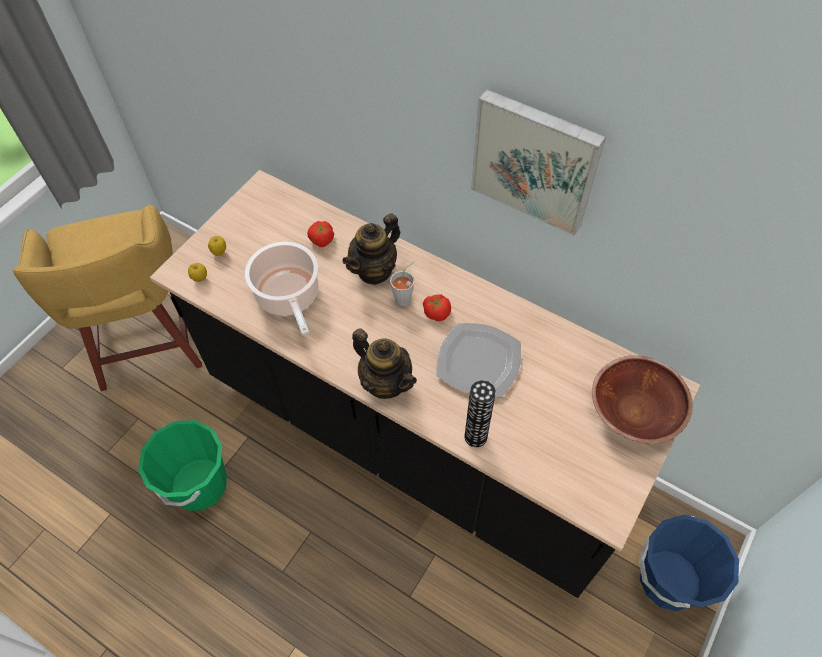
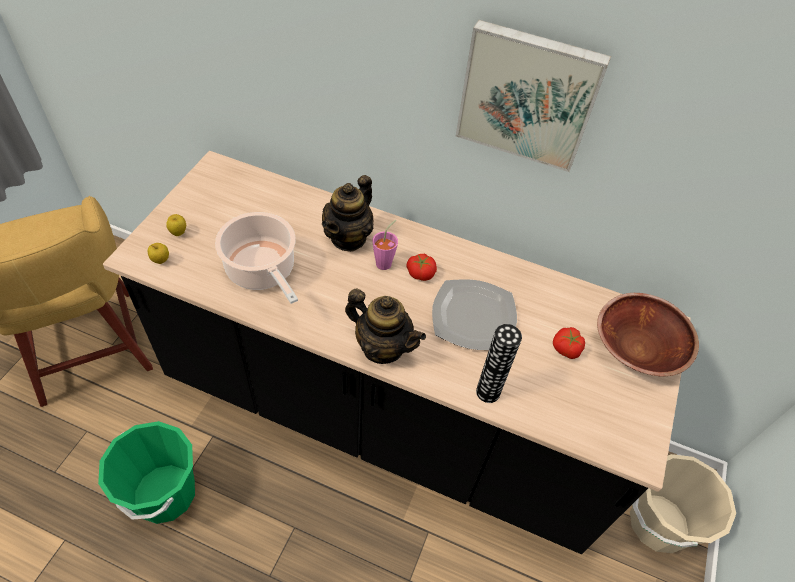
camera: 15 degrees left, 5 degrees down
(321, 239) = (287, 212): tomato -> tomato (566, 348)
(405, 298) = (386, 261): grey cup -> pink cup
(669, 580) = (658, 523): blue bucket -> beige bucket

